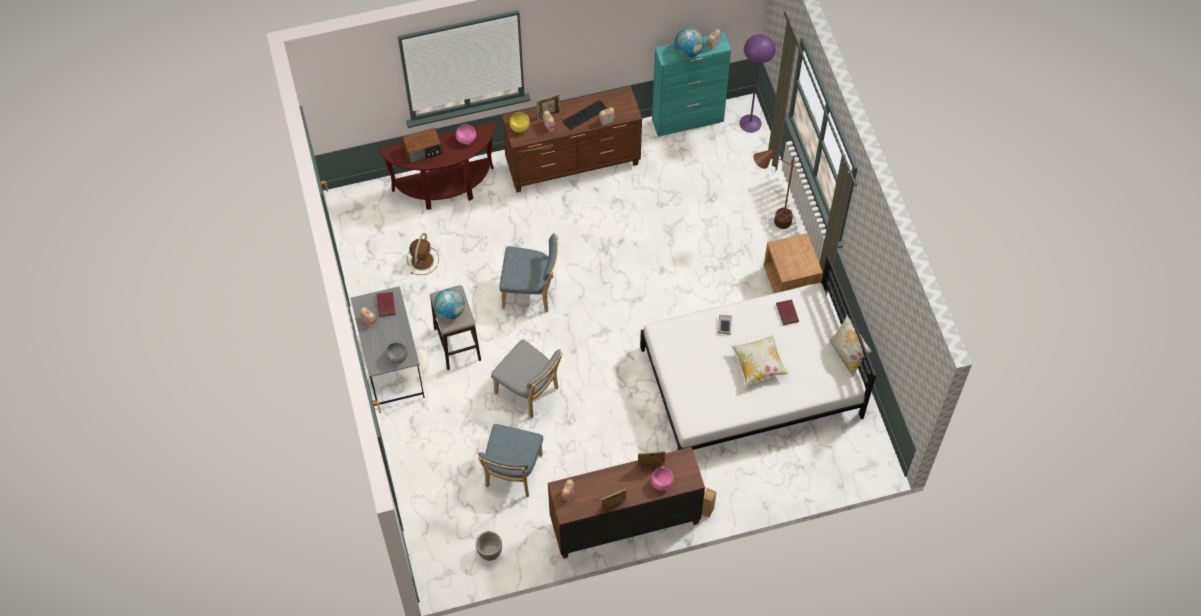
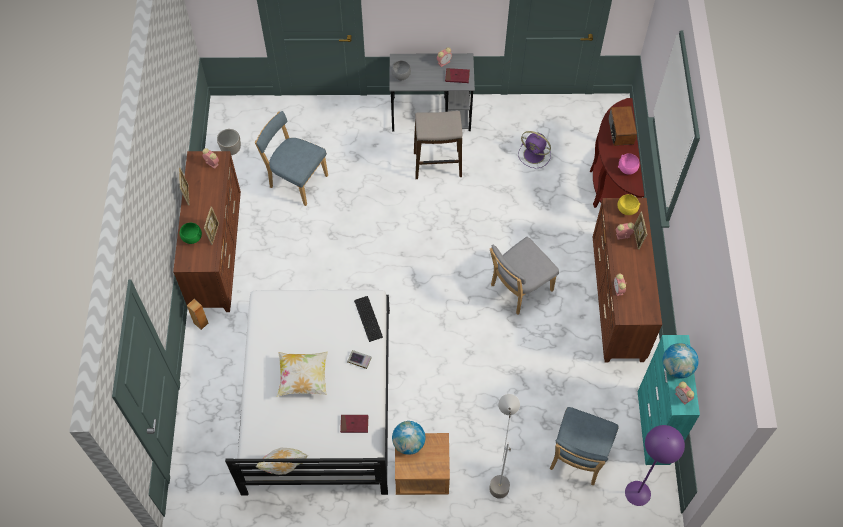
camera: 105 degrees right, 0 degrees up
(422, 259) = (535, 155): brown fan -> purple fan
(450, 311) = (435, 121): globe -> globe (408, 443)
(529, 392) = (371, 209): grey chair -> grey chair (519, 289)
(531, 292) = (475, 233): blue chair -> blue chair (577, 458)
(584, 115) = (631, 270): keyboard -> keyboard (369, 318)
(662, 483) = (192, 238): pink bowl -> green bowl
(768, 224) = (499, 472): brown floor lamp -> grey floor lamp

